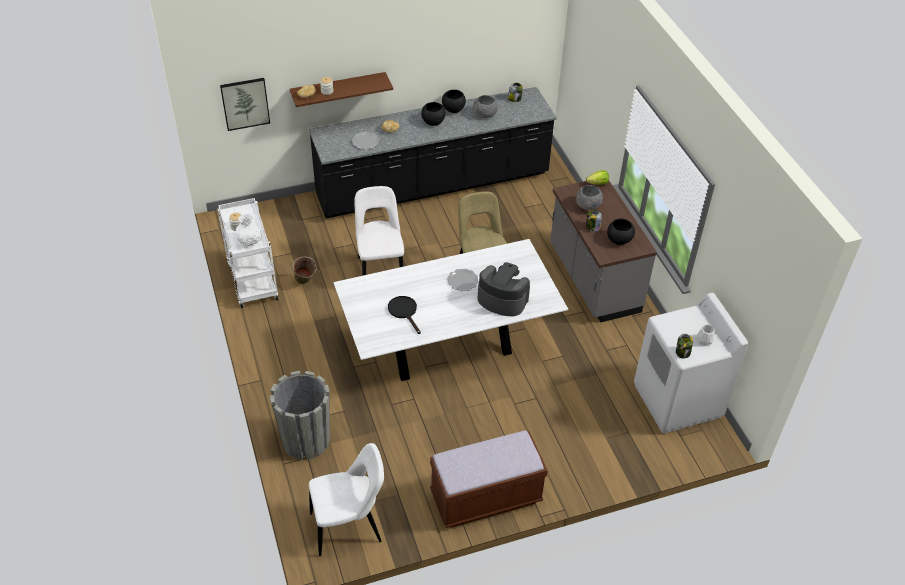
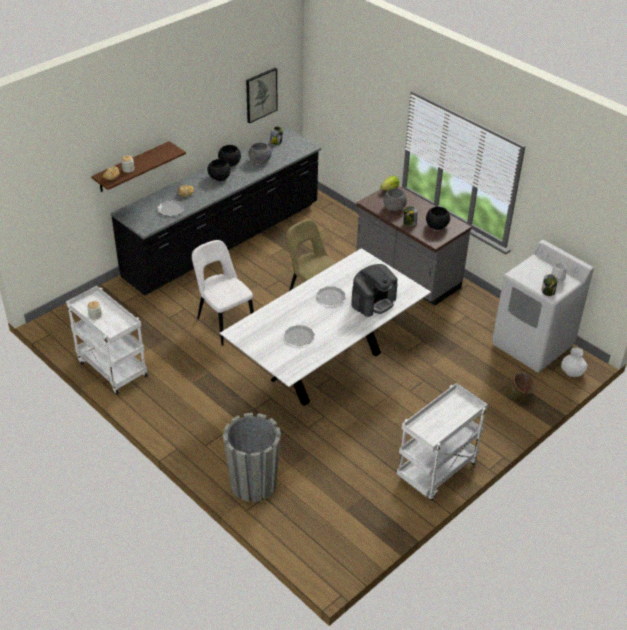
camera: 25 degrees left, 5 degrees down
(245, 103) = (53, 200): picture -> picture (261, 95)
(250, 241) = (116, 323): white vase -> white vase (572, 372)
(305, 282) = (162, 354): green bucket -> green bucket (518, 399)
(349, 527) = (340, 539): white chair -> none
(404, 312) = (299, 336): black frying pan -> plate
(486, 498) = (437, 472): brown bench -> white cart
(502, 300) = (373, 301): coffee machine -> coffee machine turned 135 degrees clockwise

